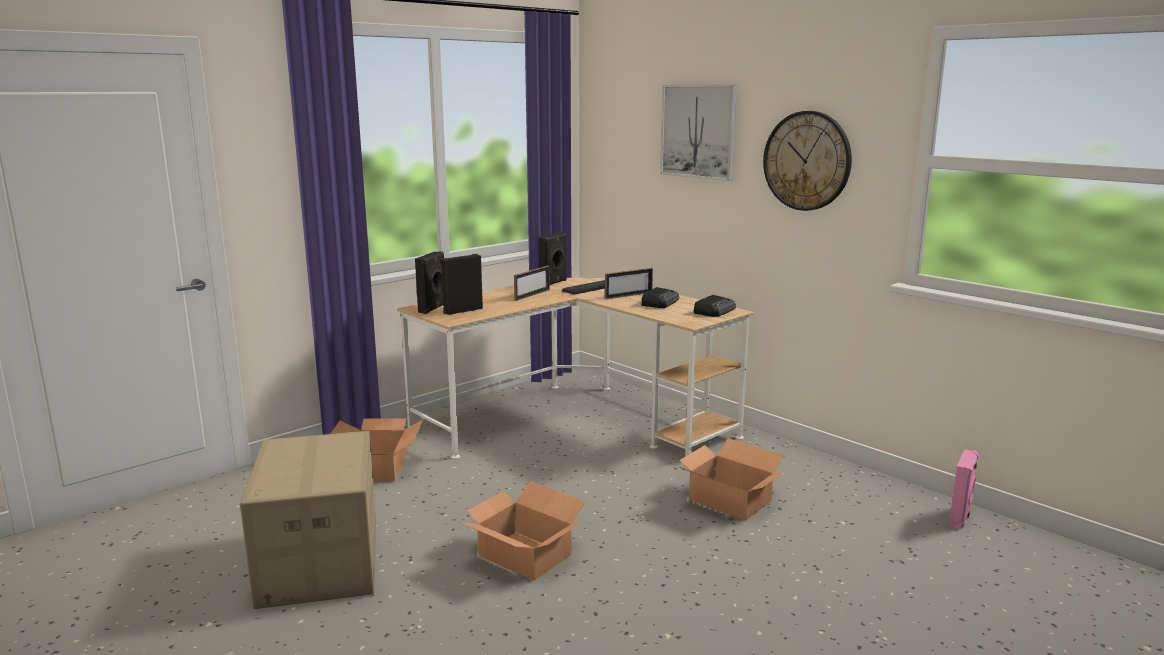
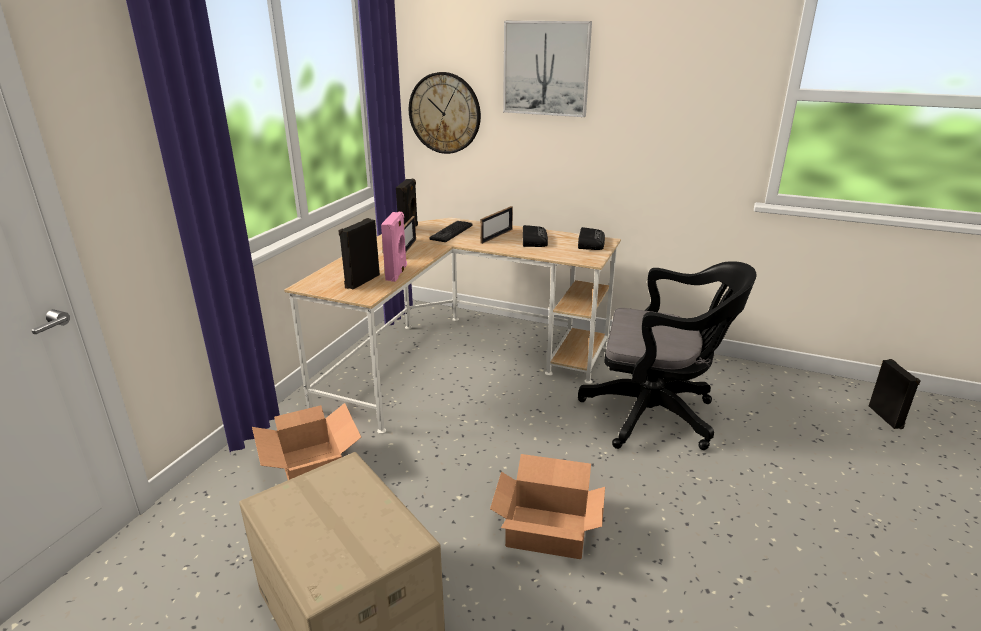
camera: 25 degrees left, 10 degrees up
(433, 308) = (326, 283): black speaker -> black speaker (886, 417)
(730, 501) = (656, 415): cardboard box -> black office chair
(807, 161) = (669, 96): wall clock -> wall clock (444, 113)
(960, 518) = (816, 386): pink speaker -> pink speaker (397, 273)

